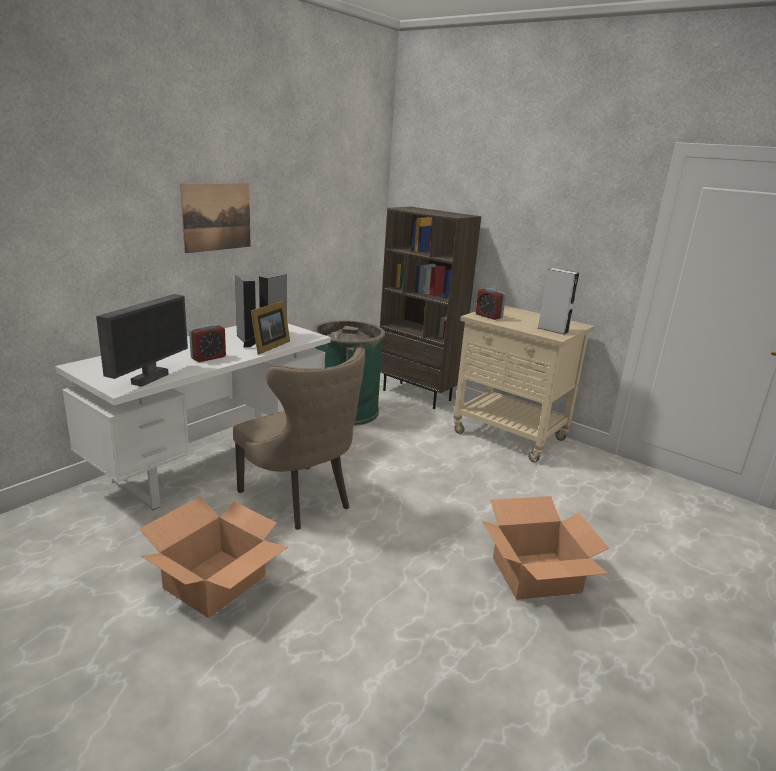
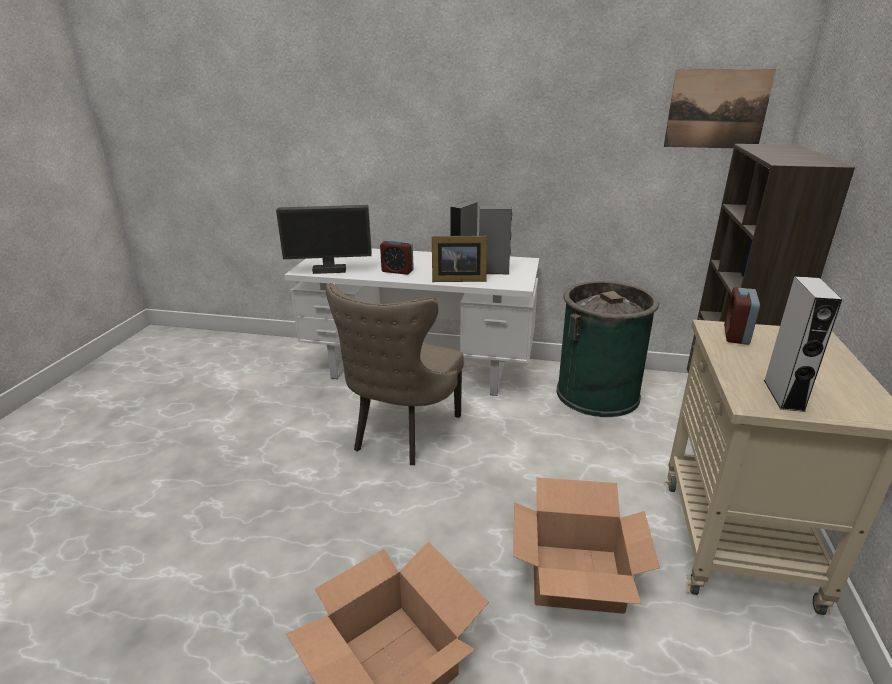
camera: 65 degrees right, 5 degrees up
(216, 582) = (261, 441): cardboard box -> cardboard box (576, 578)
(217, 217) = (479, 140): picture -> picture (717, 109)

